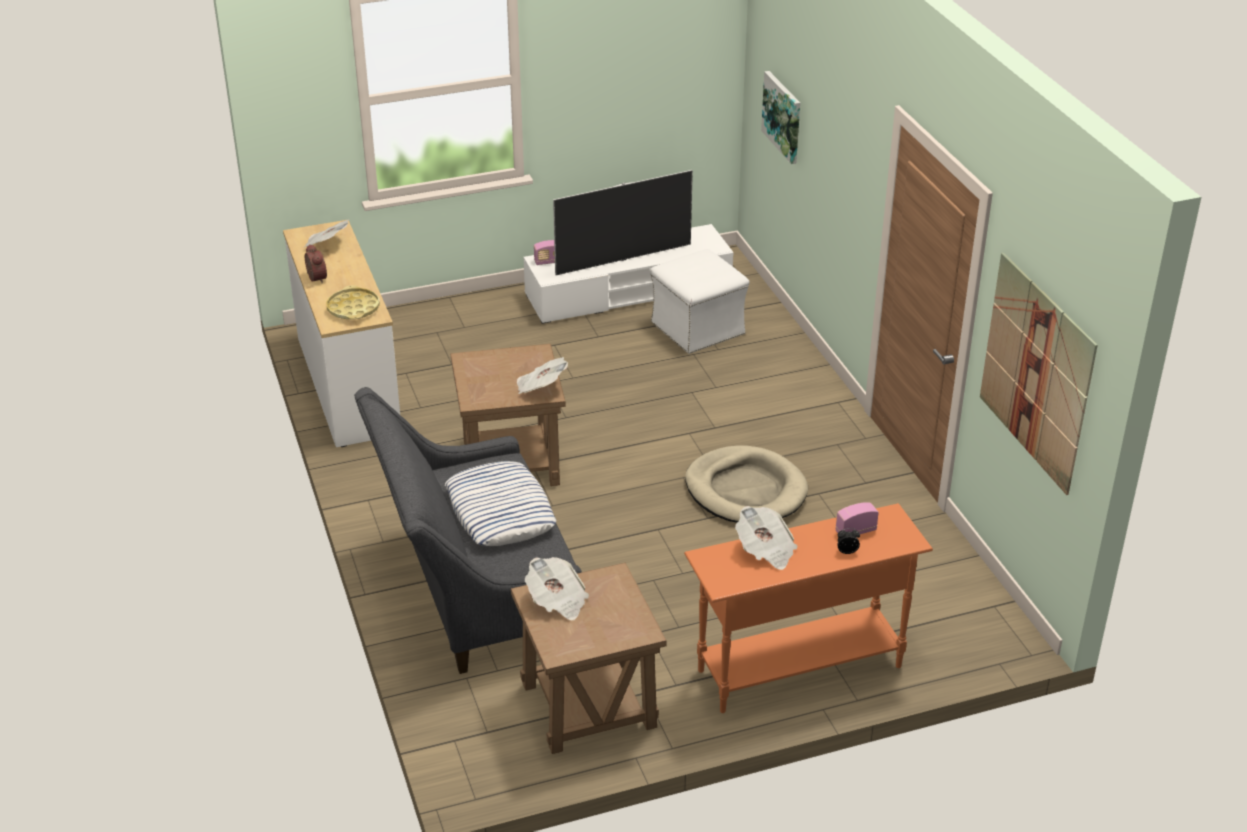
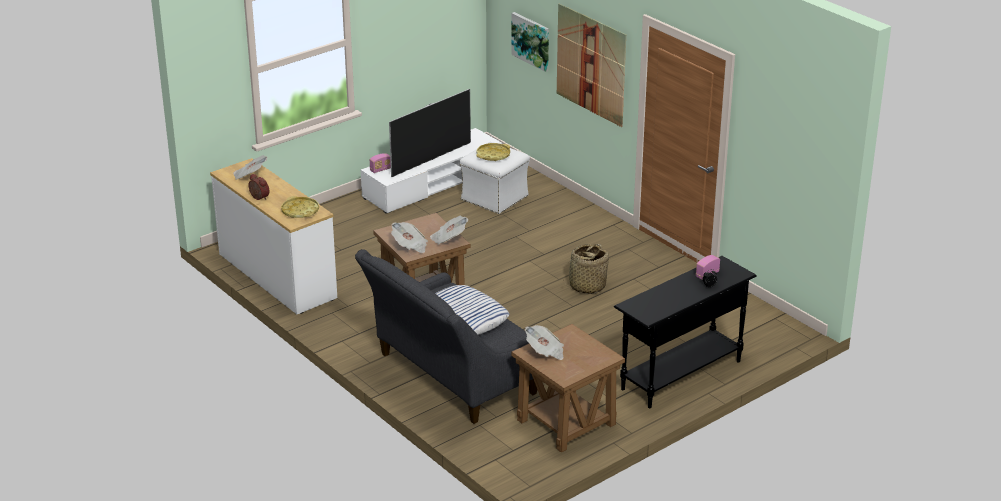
camera: 20 degrees left, 5 degrees down
(696, 270) = (493, 155): none -> yellow tray
(745, 490) = (587, 286): beige dog bed -> basket
(766, 550) = (662, 295): newspaper -> newspaper (410, 246)
(798, 668) = (680, 375): orange console table -> black console table
(1035, 372) = (785, 158): picture -> picture (590, 64)

